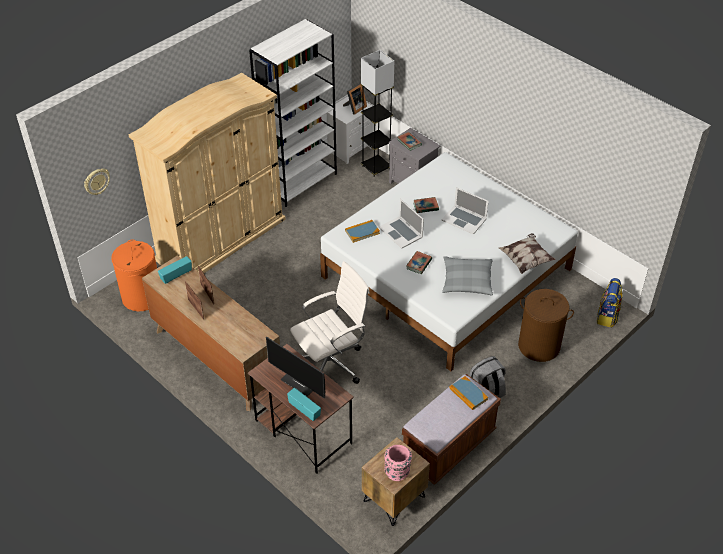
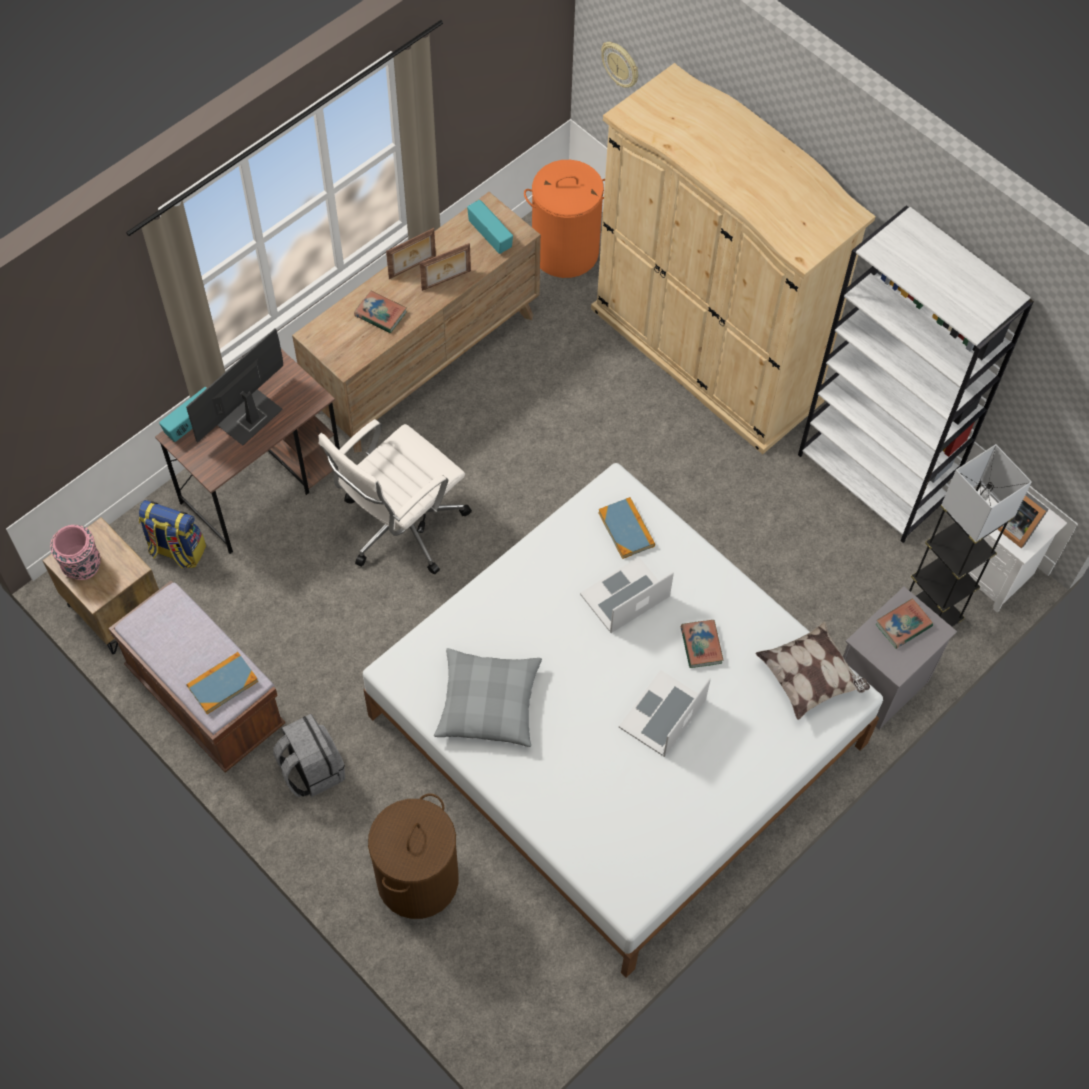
camera: 90 degrees right, 15 degrees up
(331, 363) = (400, 526): white office chair -> white office chair turned 75 degrees clockwise
(419, 264) = (537, 622): book -> book (380, 314)
(526, 260) = (542, 819): pillow -> pillow (810, 678)
(607, 316) = (488, 1029): backpack -> backpack (176, 550)

